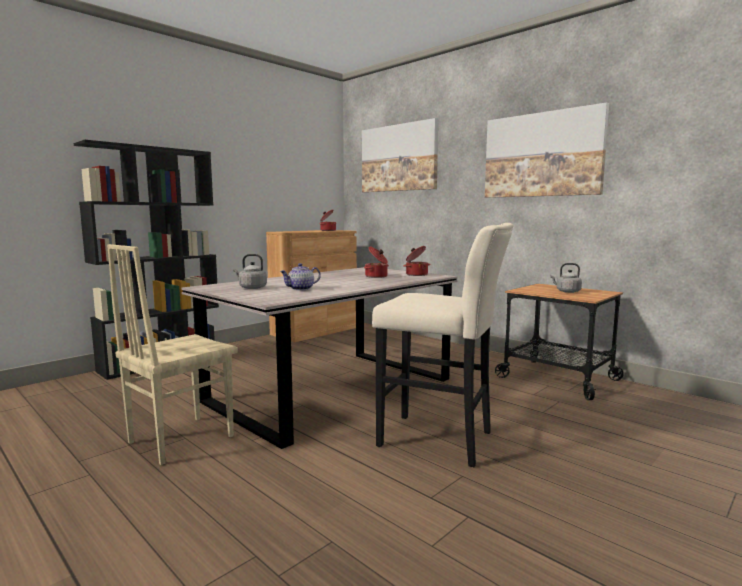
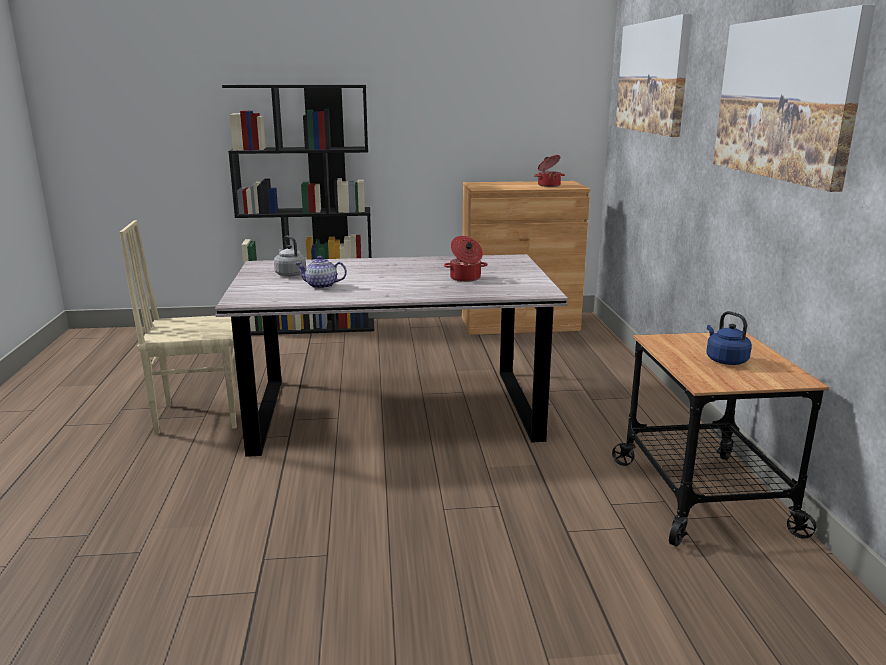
camera: 40 degrees right, 10 degrees up
(416, 274) = (524, 284): cooking pot -> none
(441, 440) = (382, 511): beige stool -> none
(566, 291) = (724, 360): grey kettle -> blue kettle

